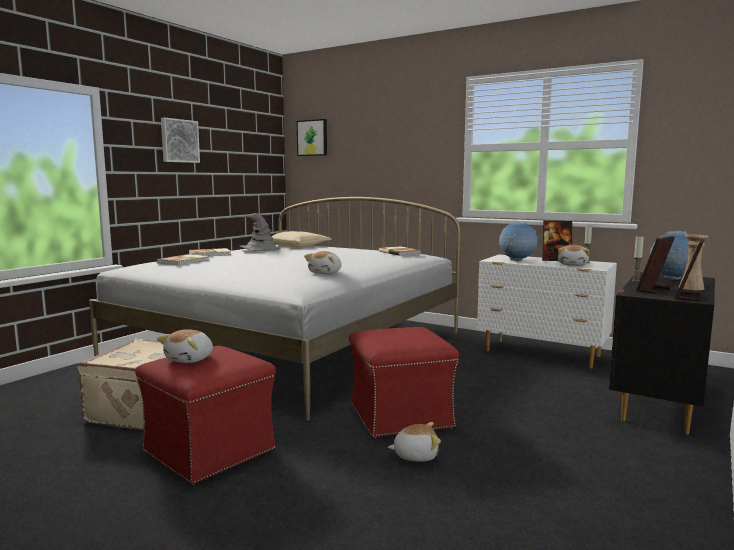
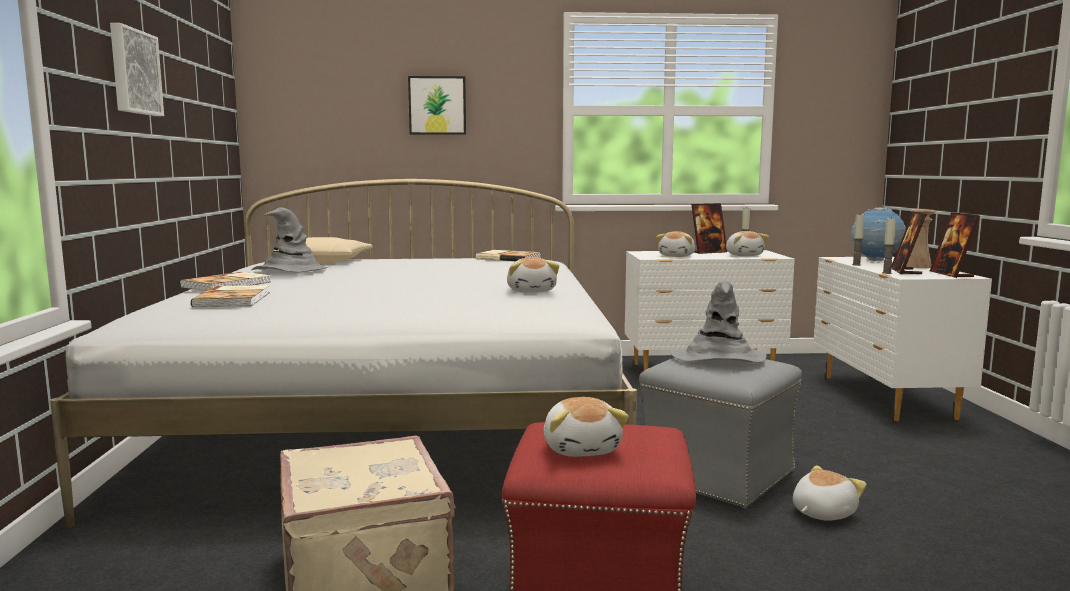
camera: 35 degrees left, 0 degrees up
(312, 138) = (298, 84): picture -> picture (437, 105)
(399, 416) = (716, 475): red ottoman -> grey ottoman
(406, 333) = (718, 358): none -> grey hat
(517, 261) = (677, 256): globe -> plush toy
(628, 289) = (887, 273): none -> candle
(658, 403) = (885, 397): black dresser -> white dresser

